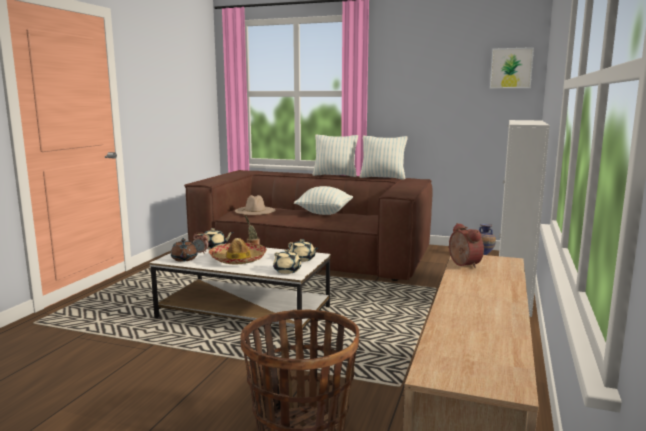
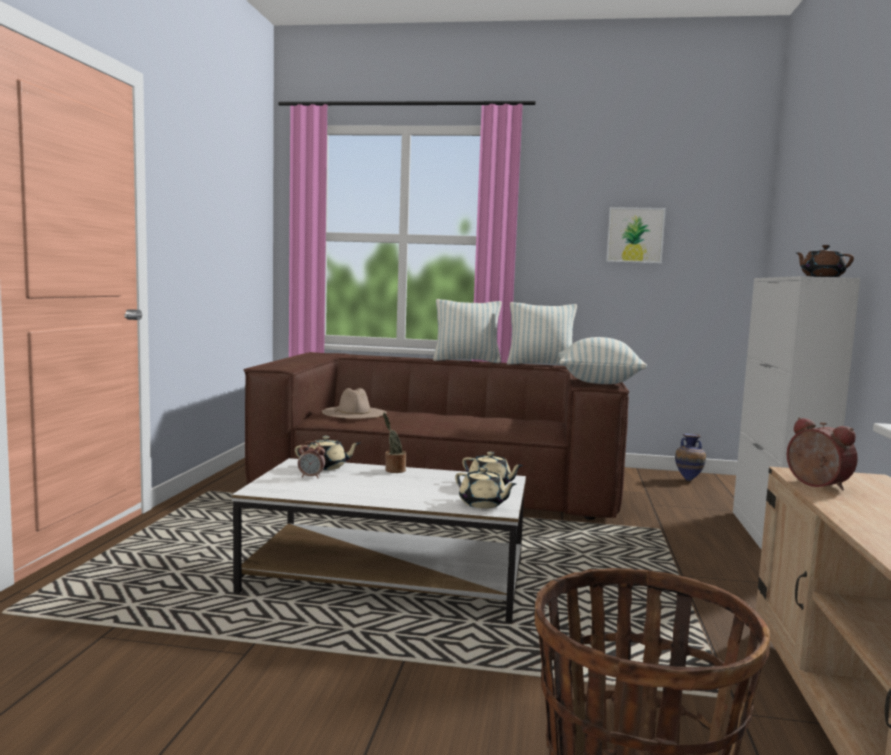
camera: 10 degrees left, 5 degrees down
(184, 259) = (290, 487): brown teapot -> brown teapot (822, 276)
(237, 259) = (383, 487): hat -> none
(324, 213) = (464, 416): pillow -> pillow (598, 382)
(511, 68) = (723, 212): picture -> picture (635, 235)

